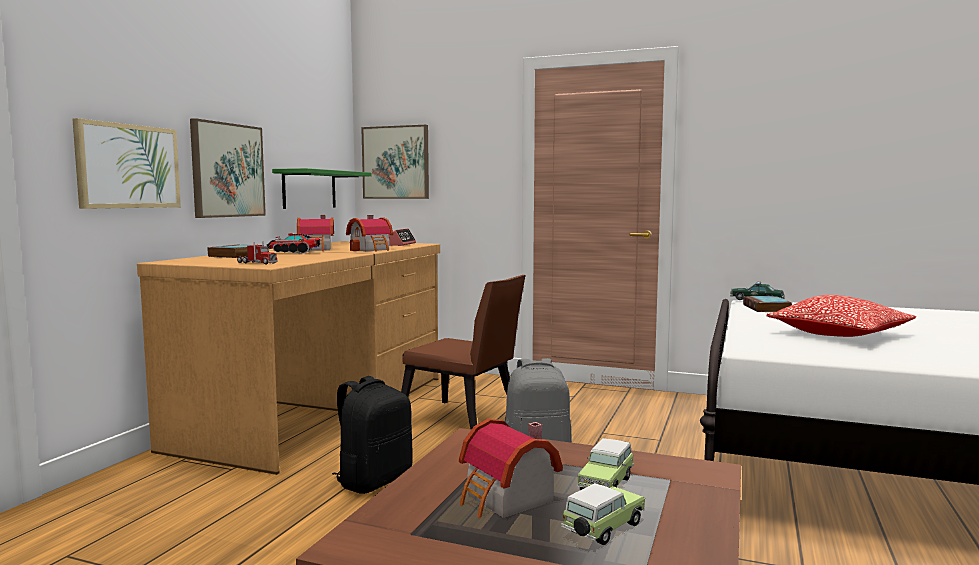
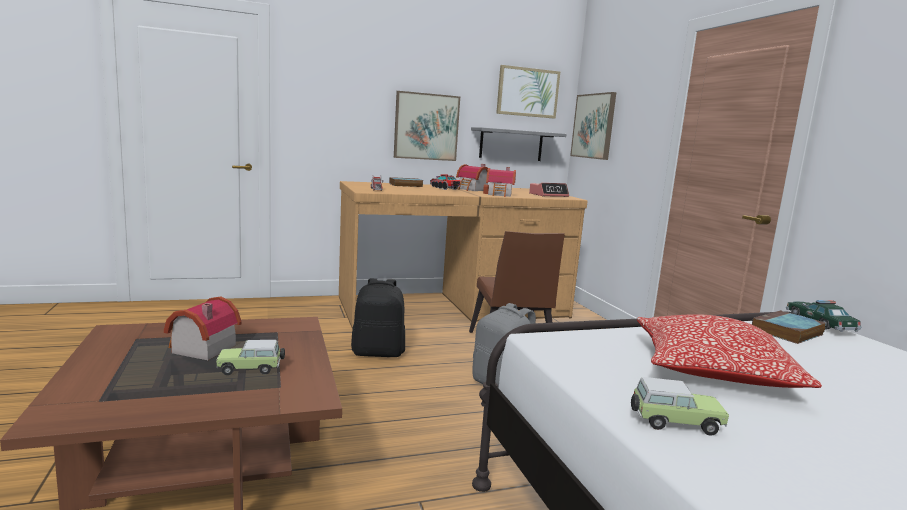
camera: 50 degrees right, 5 degrees up
(128, 166) = (344, 121): picture -> picture (527, 92)
(309, 189) = (511, 144): green shelf -> grey shelf
(602, 530) = (168, 380): toy car -> toy car (672, 422)

